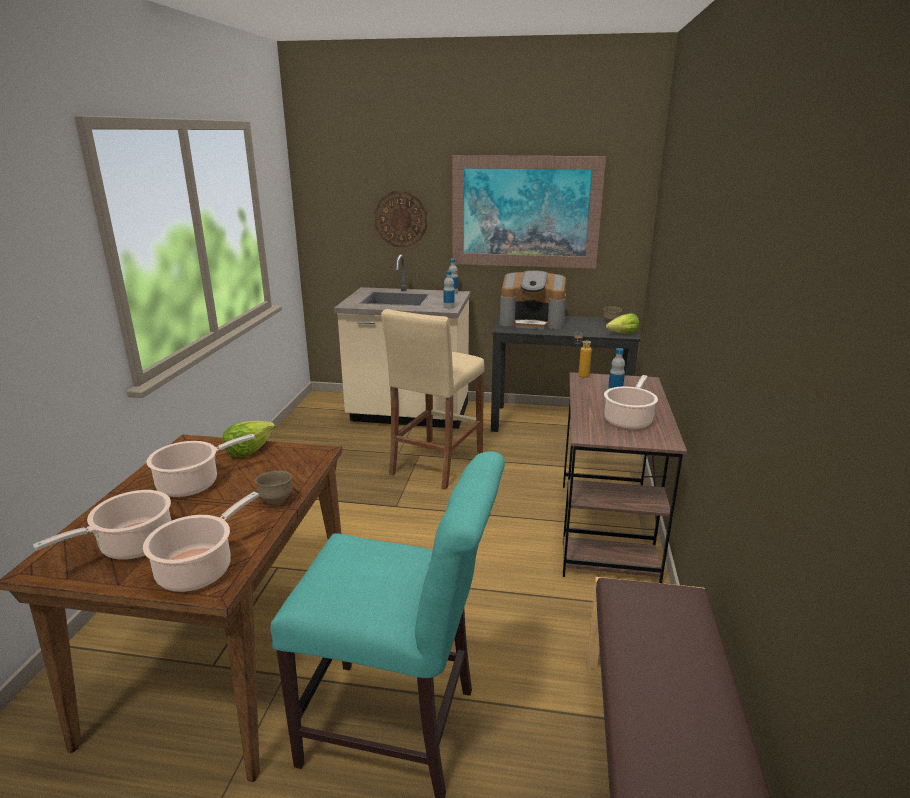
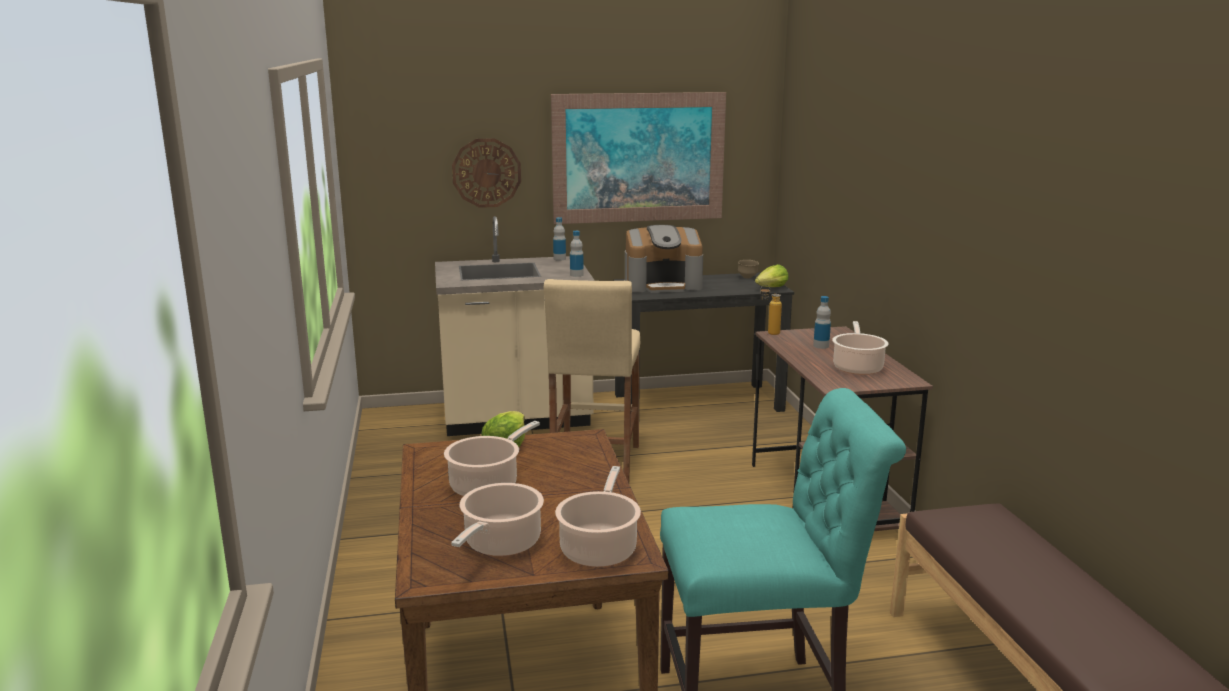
camera: 20 degrees left, 5 degrees down
(276, 500) = (600, 483): brown bowl -> none

